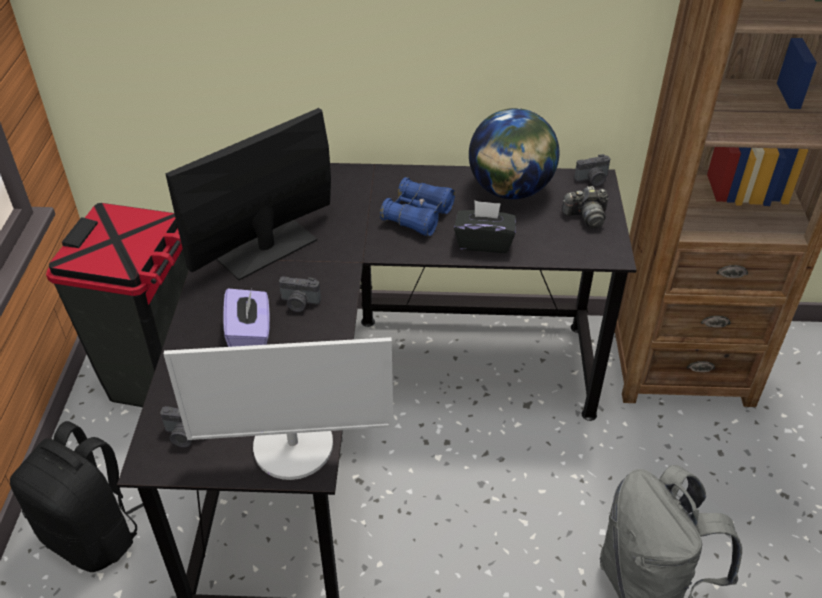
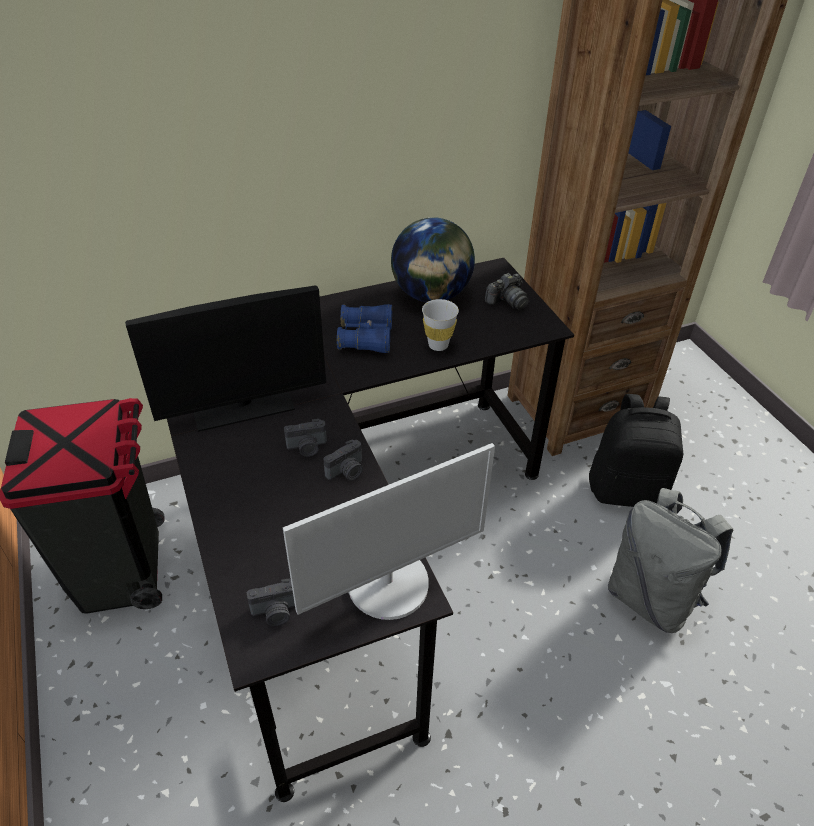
camera: 25 degrees left, 0 degrees up
(94, 535) = (137, 754): black backpack -> black backpack (627, 490)
(250, 334) = (278, 492): purple tissue box -> none
(267, 249) = (242, 406): monitor -> monitor turned 135 degrees counterclockwise
(484, 242) = (438, 345): black tissue box -> white cup
(592, 180) = (492, 270): camera -> camera (347, 472)

